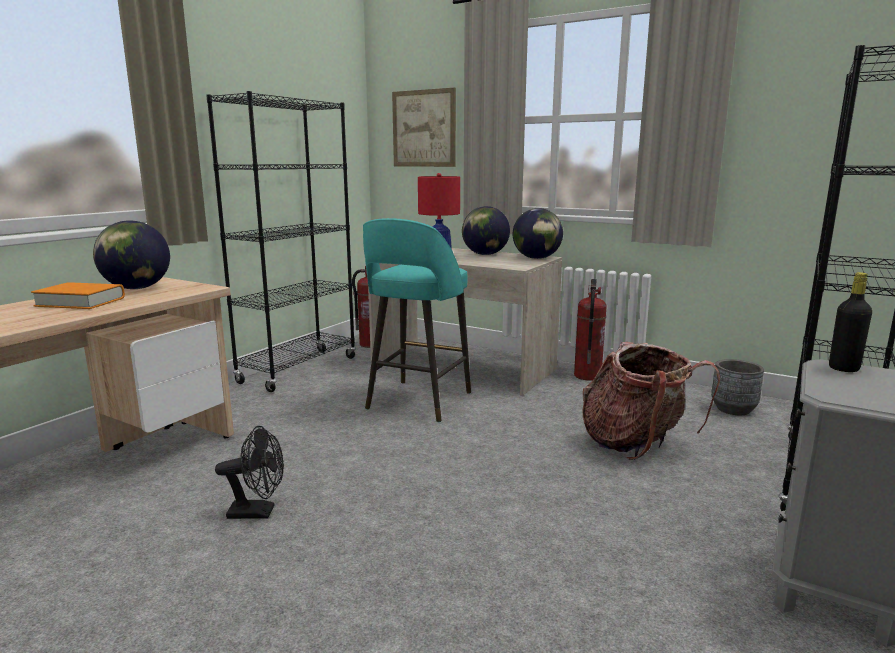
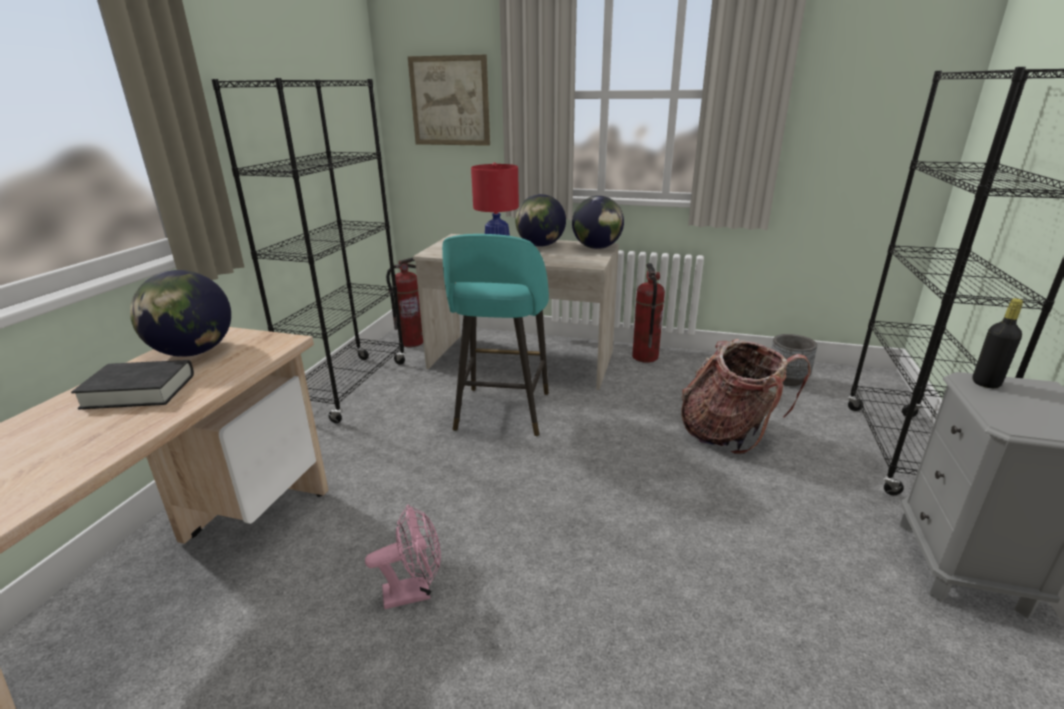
camera: 15 degrees left, 10 degrees up
(80, 302) = (139, 391): orange book -> black book
(258, 512) = (414, 592): black fan -> pink fan

